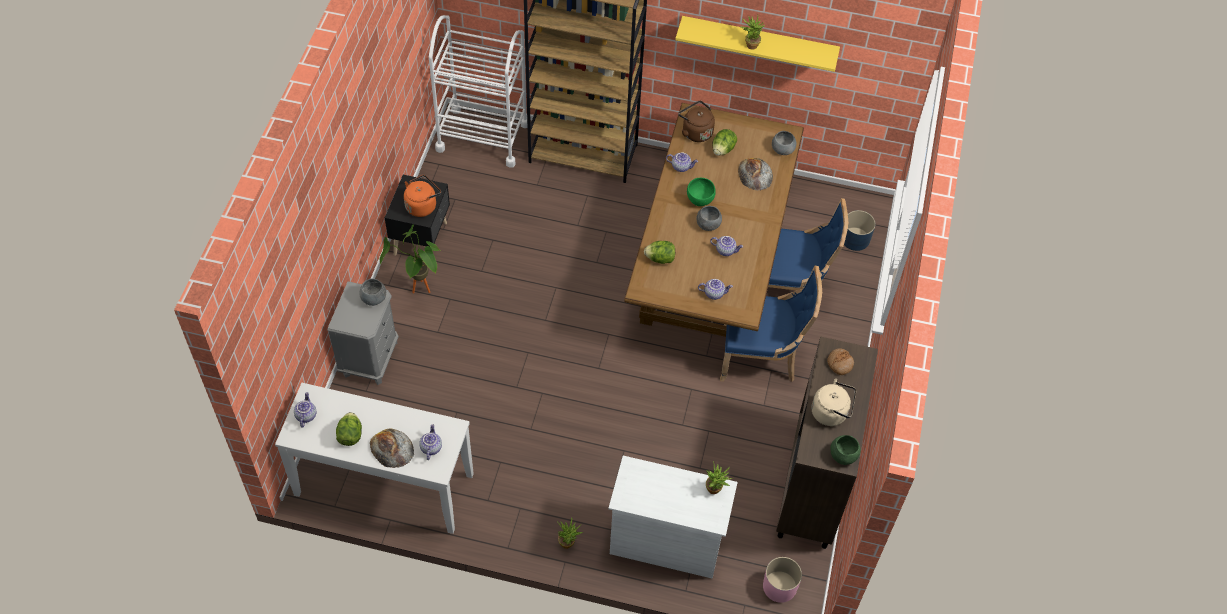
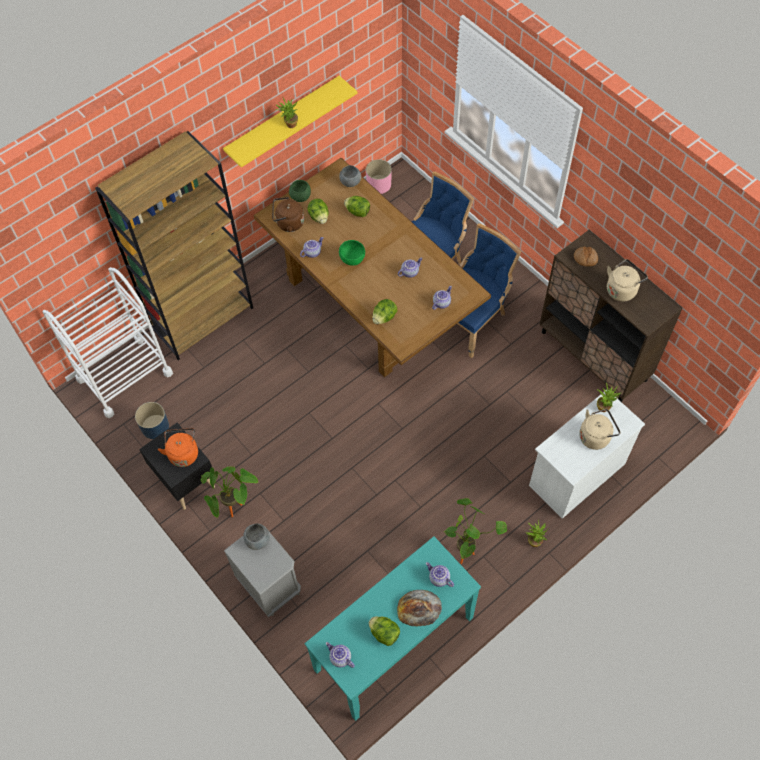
camera: 50 degrees left, 5 degrees up
(384, 485) = (394, 644): white console table -> turquoise console table
(515, 492) = (467, 551): none -> potted plant
(677, 499) = (596, 436): none -> beige kettle
(708, 225) = (378, 268): grey bowl -> none
(755, 174) = (357, 212): bread -> lettuce
(779, 586) = (657, 427): pink planter -> pink planter (379, 184)
(843, 456) = (661, 304): green bowl -> green bowl (300, 197)
(855, 239) = (419, 202): blue planter -> blue planter (155, 426)

